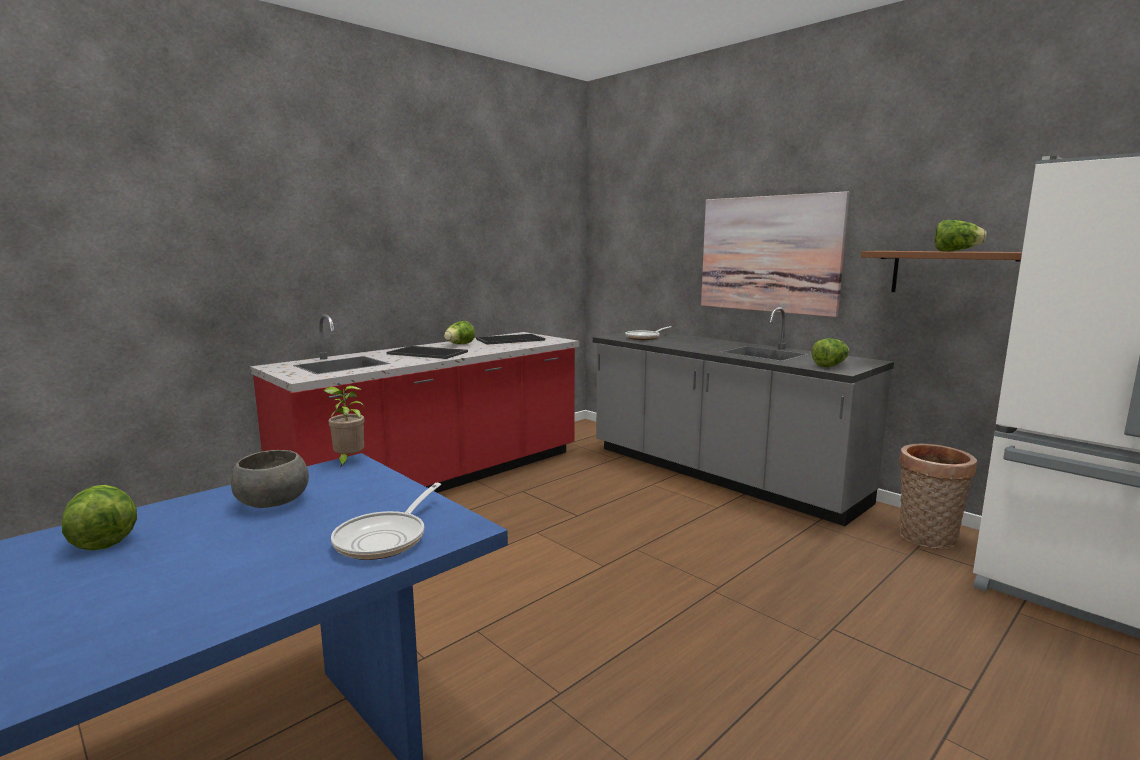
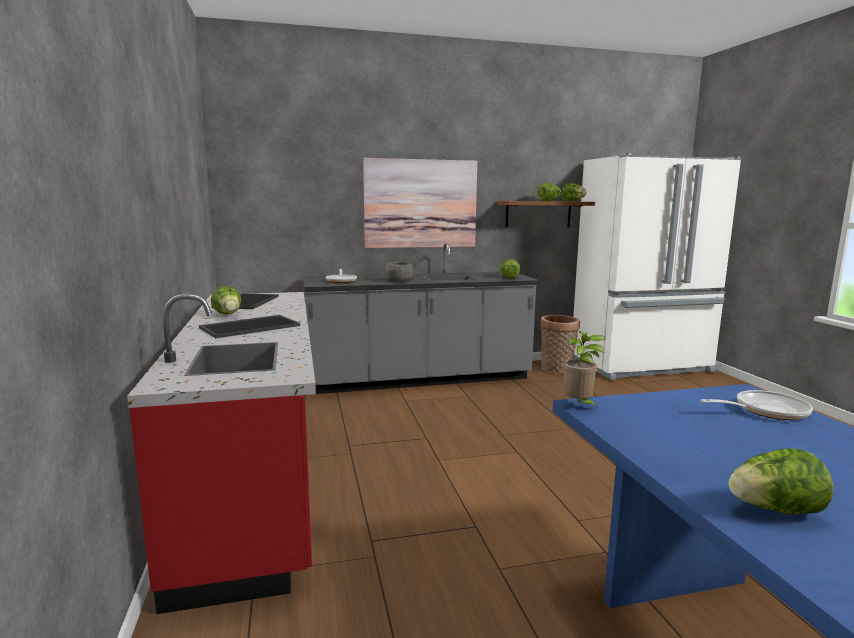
camera: 60 degrees left, 0 degrees up
(272, 502) = (681, 438): grey bowl -> grey bowl (399, 281)
(385, 538) = (765, 410): frying pan -> frying pan turned 60 degrees counterclockwise
(1012, 251) = (573, 201): none -> lettuce

